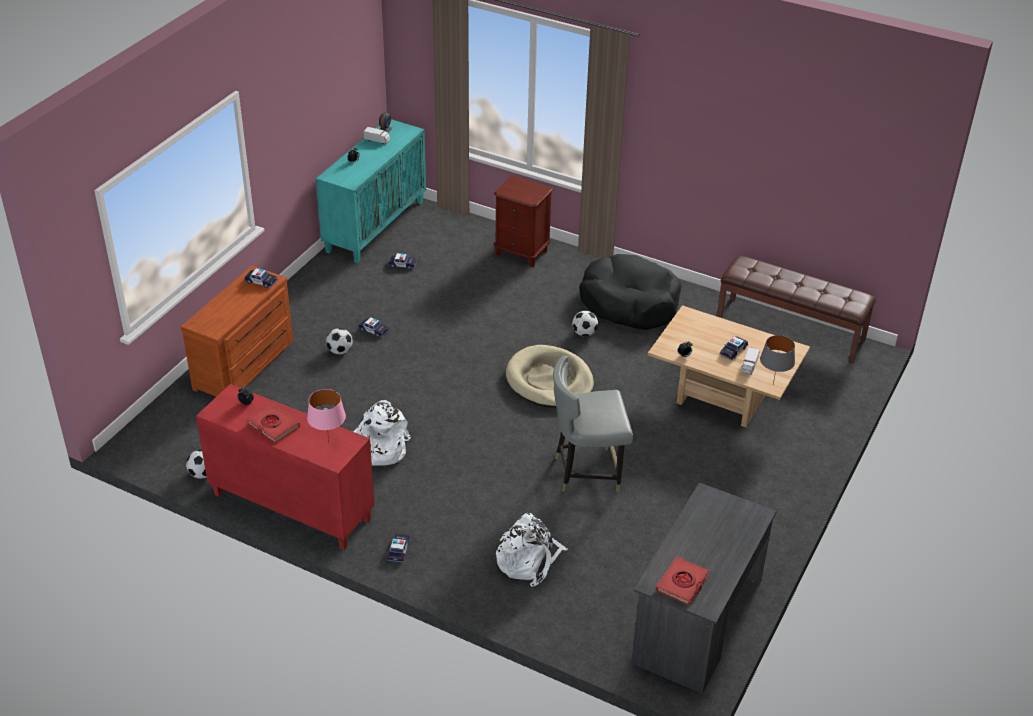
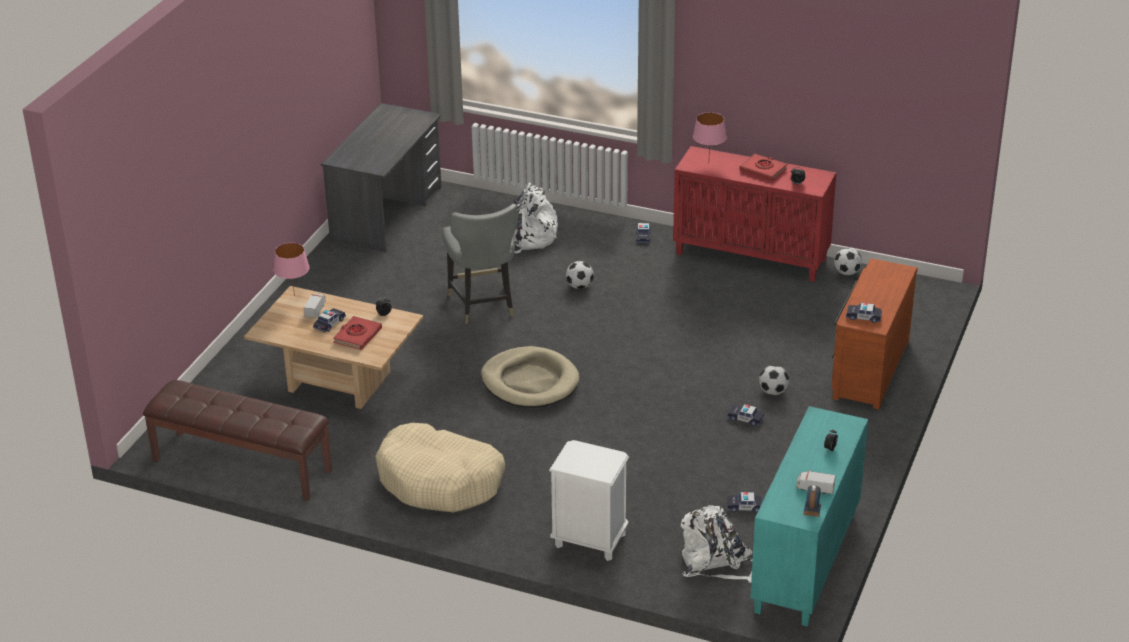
camera: 175 degrees right, 5 degrees down
(379, 449) = (690, 306): white backpack -> white backpack (715, 563)
(521, 252) = (590, 540): brown nightstand -> white nightstand
(584, 333) = (495, 437): football -> football (579, 286)
(587, 471) = (483, 304): grey chair -> grey chair turned 90 degrees clockwise
(629, 303) = (440, 481): black dog bed -> beige dog bed
(682, 583) = (404, 118): red book -> red book (357, 336)
(773, 384) = (294, 296): grey table lamp -> pink table lamp

